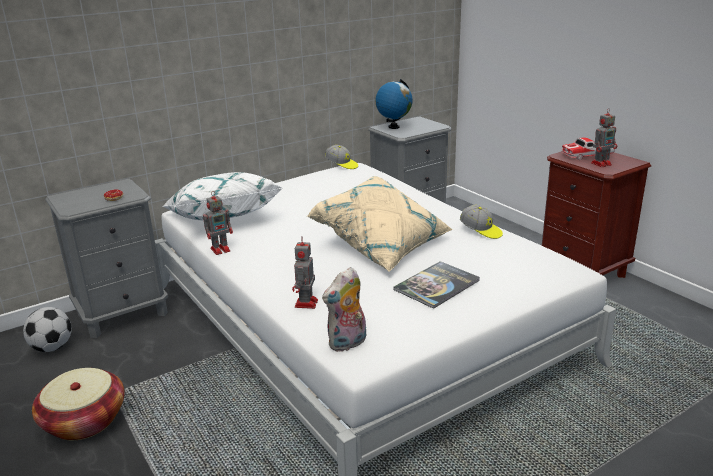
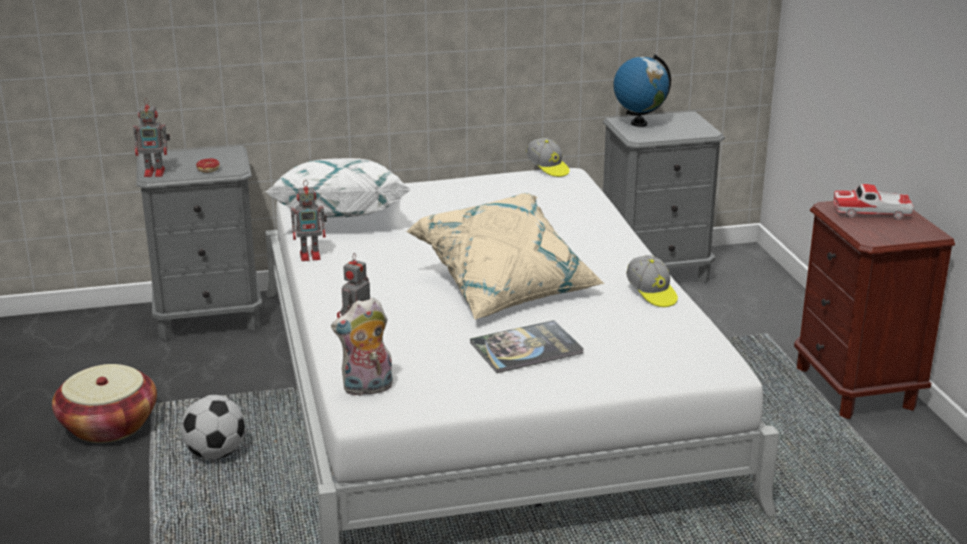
camera: 20 degrees right, 0 degrees up
(52, 347) = (114, 340): football -> football (215, 453)
(601, 163) = (876, 228): toy robot -> toy robot (156, 172)

